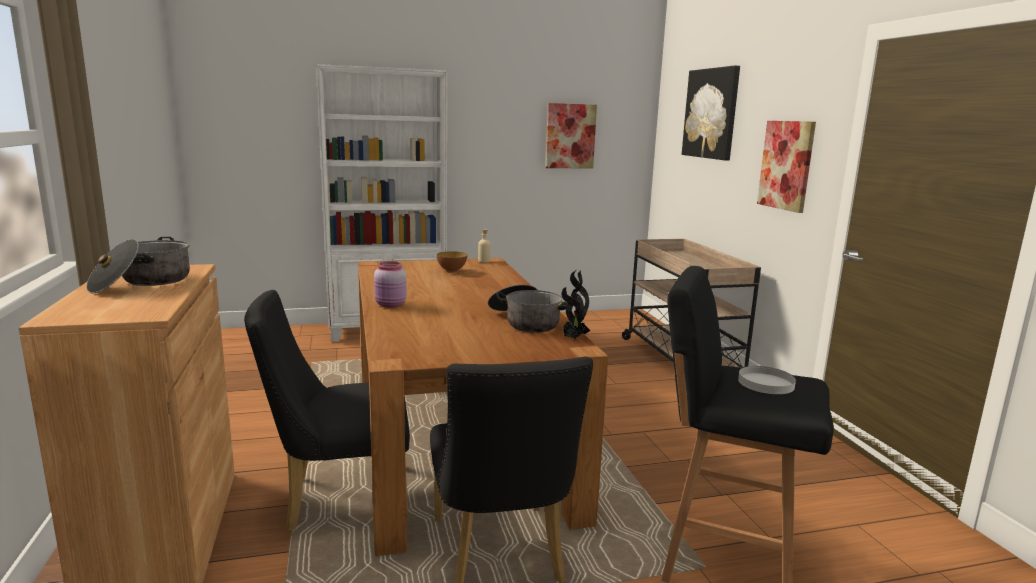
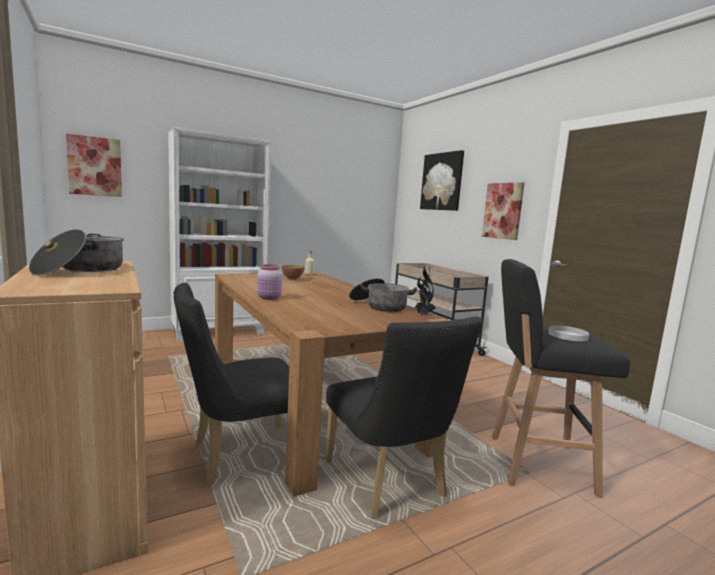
camera: 15 degrees left, 5 degrees down
(570, 136) = (344, 195): picture -> picture (95, 166)

